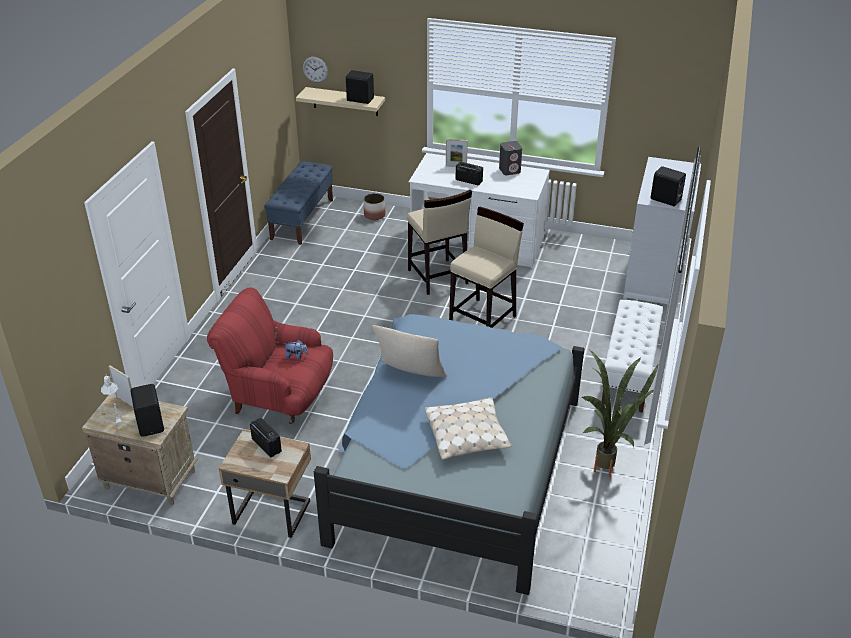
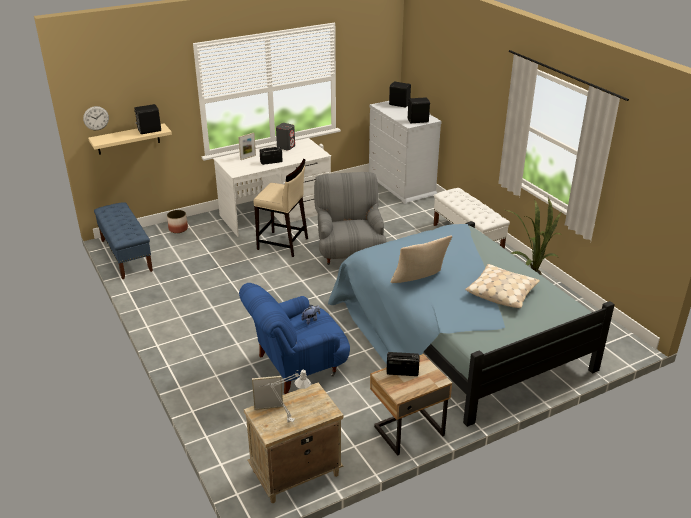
camera: 45 degrees left, 5 degrees down
(151, 423) = (313, 407): black speaker -> black speaker (399, 104)
(278, 396) = (297, 366): red armchair -> blue armchair
(483, 319) = (349, 252): beige stool -> grey armchair

